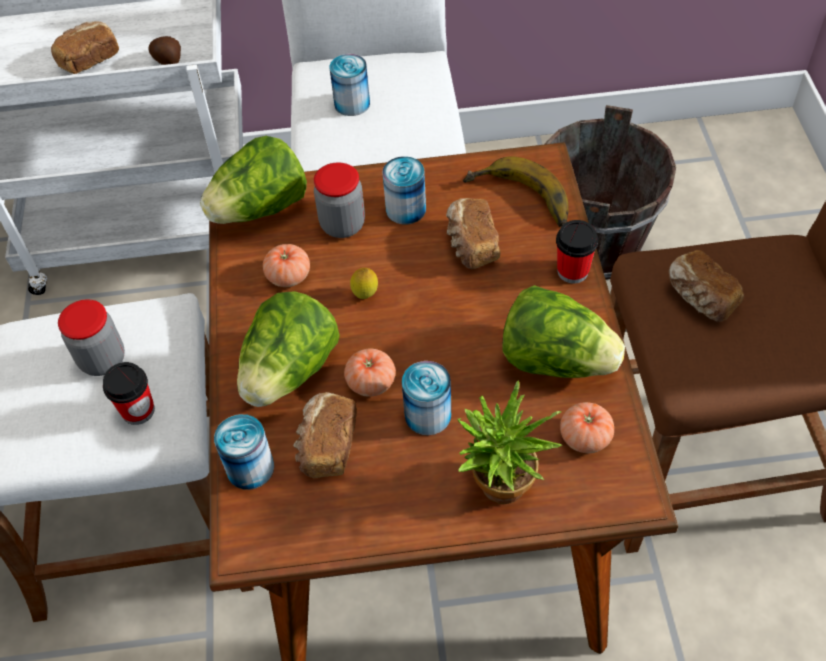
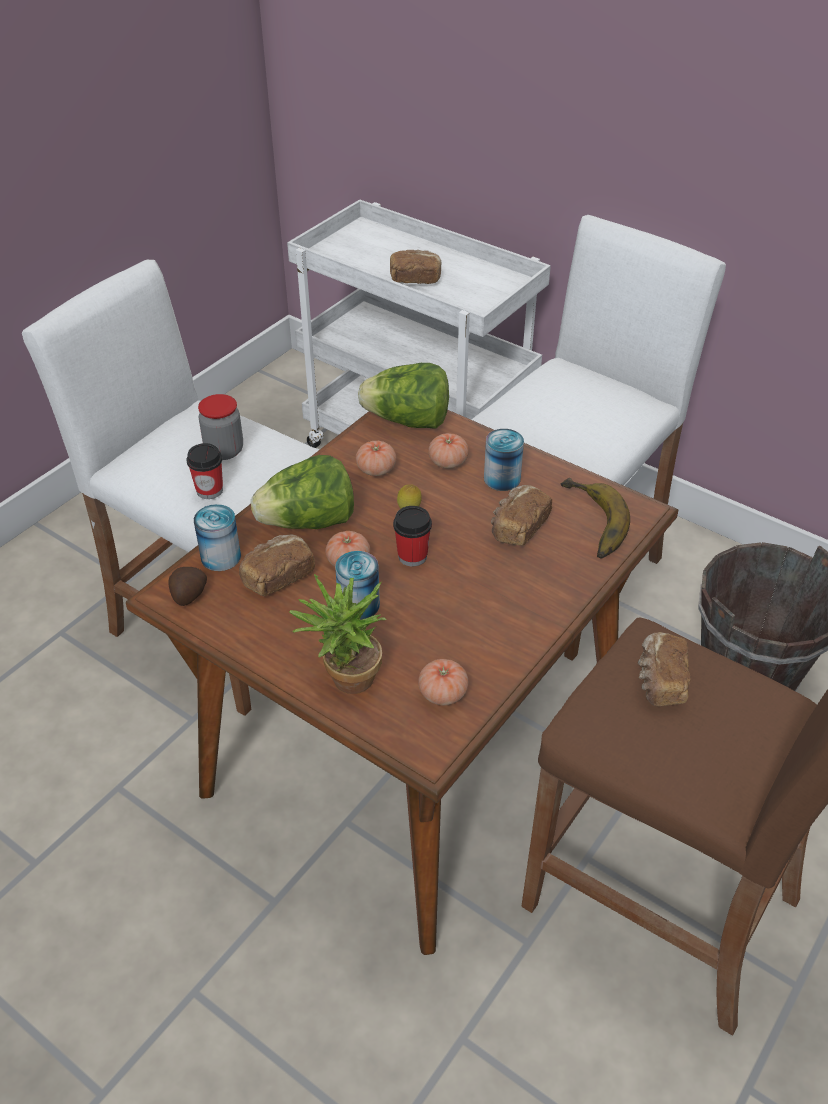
camera: 40 degrees right, 10 degrees down
(169, 61) = (462, 306): potato -> potato (188, 596)
(342, 225) = (448, 462): jar -> tomato
(352, 103) = (558, 400): can -> none
(556, 360) = (485, 634): lettuce -> none
(572, 271) = (570, 590): cup -> cup (412, 556)

